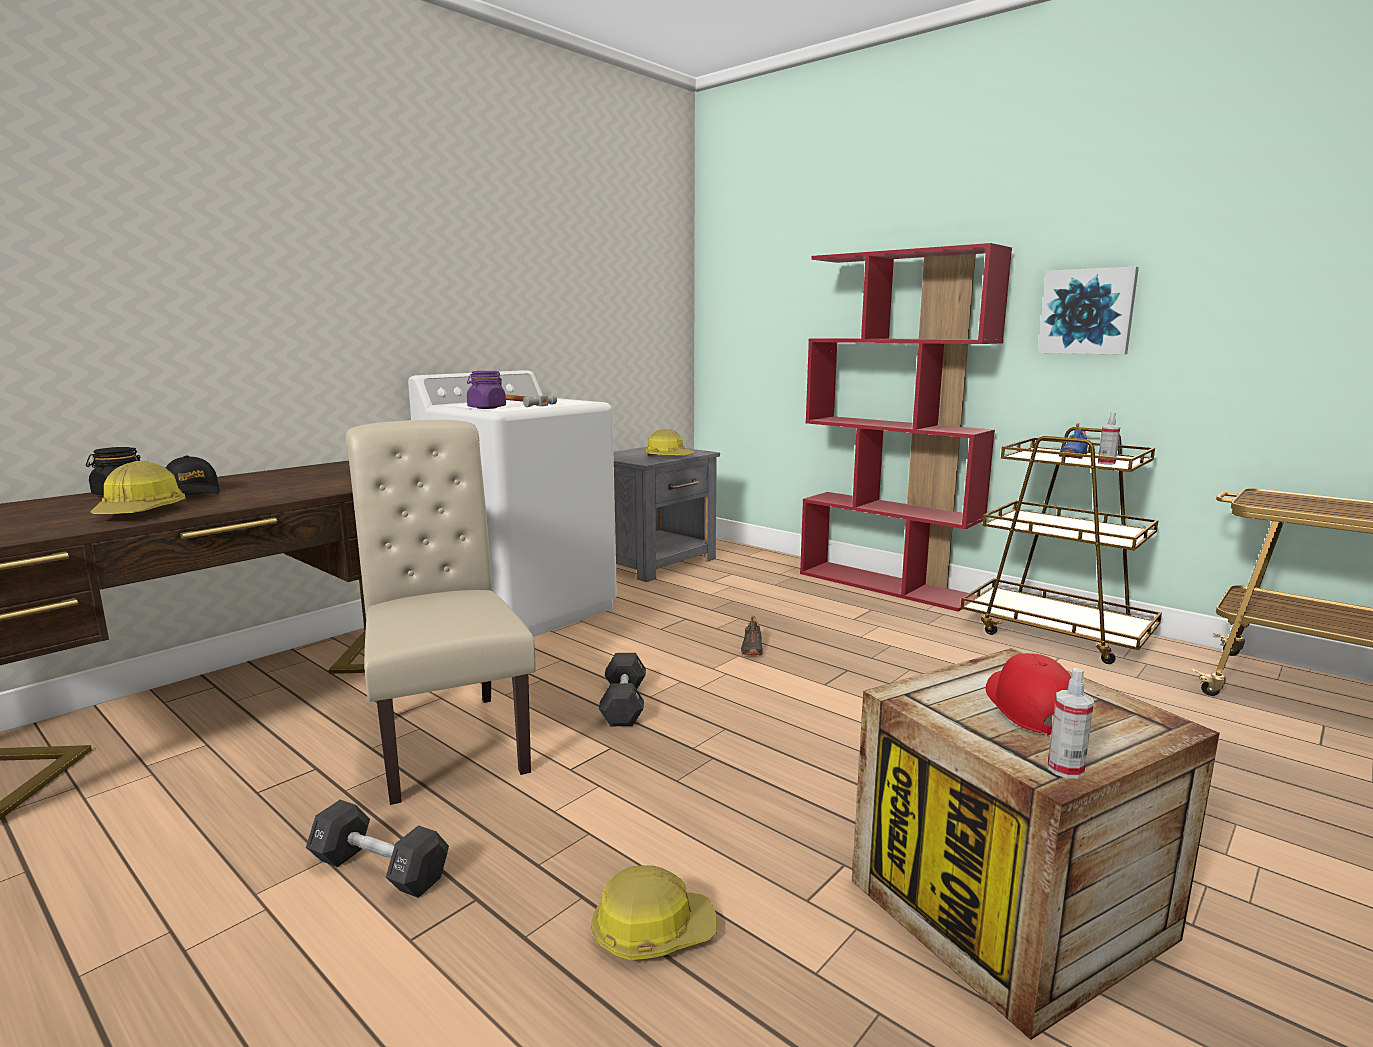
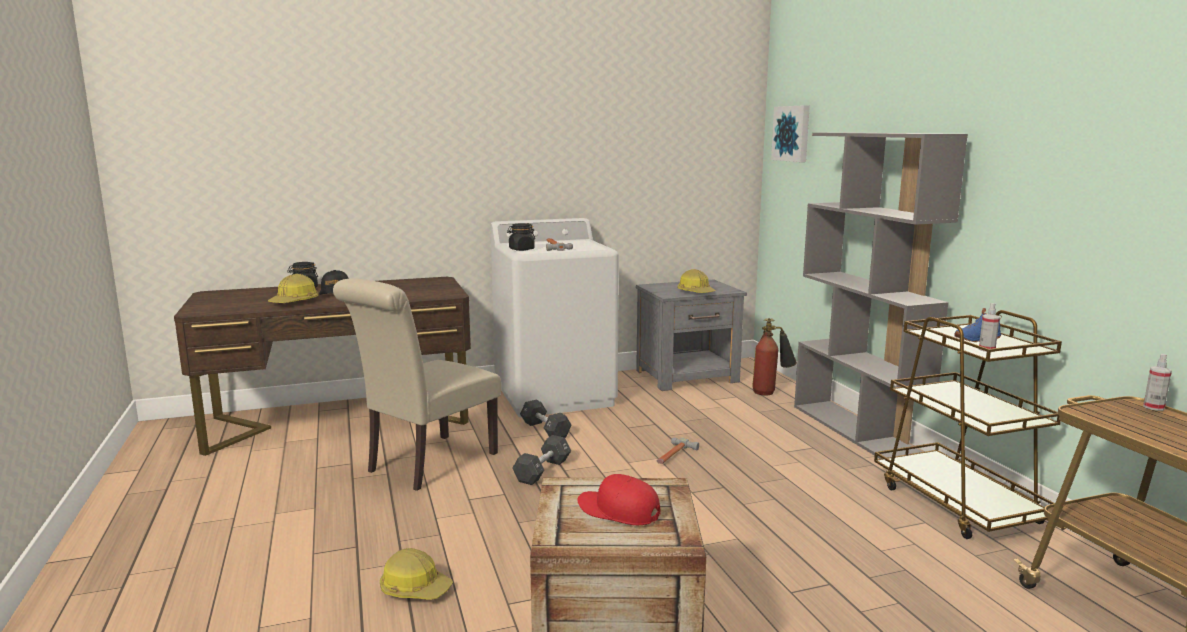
camera: 30 degrees right, 0 degrees up
(379, 869) = (331, 519): black dumbbell -> black dumbbell (545, 430)
(447, 737) = (426, 464): beige chair -> beige chair turned 150 degrees counterclockwise
(486, 408) = (521, 249): purple jar -> black jar
(751, 648) = (673, 455): black shoe -> hammer
(758, 563) = (771, 391): none -> fire extinguisher
(886, 585) = (858, 431): red bookcase -> grey bookcase
(1030, 707) = (618, 511): red cap -> red cap turned 90 degrees counterclockwise
(1065, 769) = (566, 543): spray bottle -> spray bottle (1153, 407)
(1087, 311) = (1025, 200): picture -> picture (792, 133)

